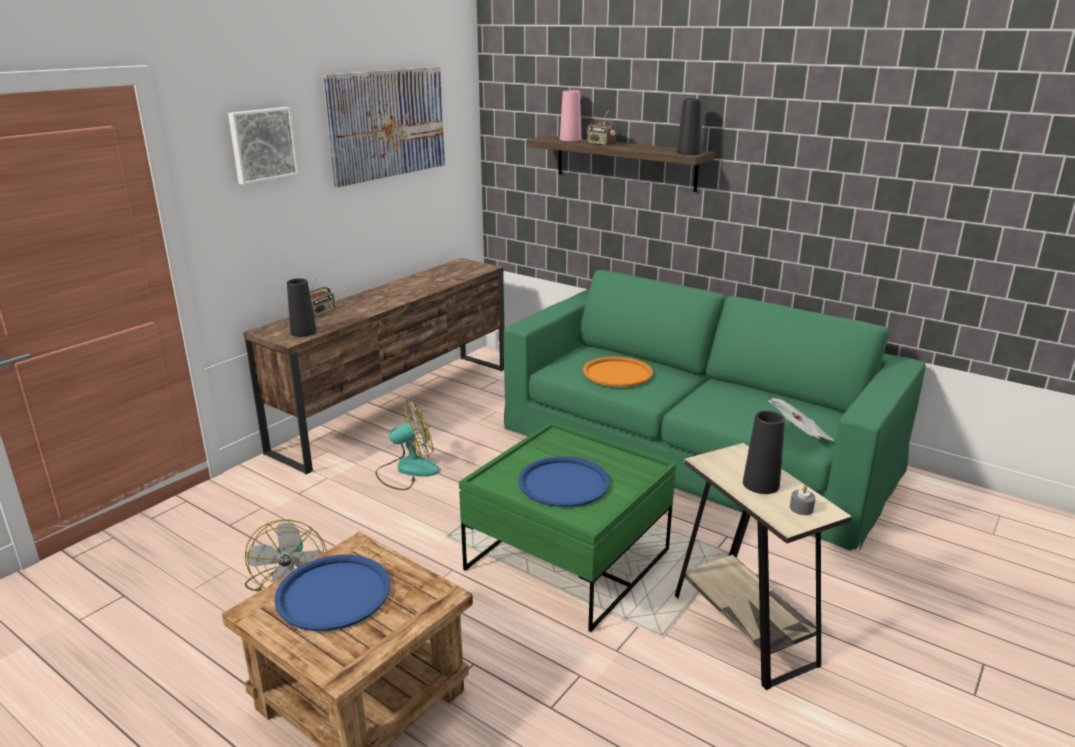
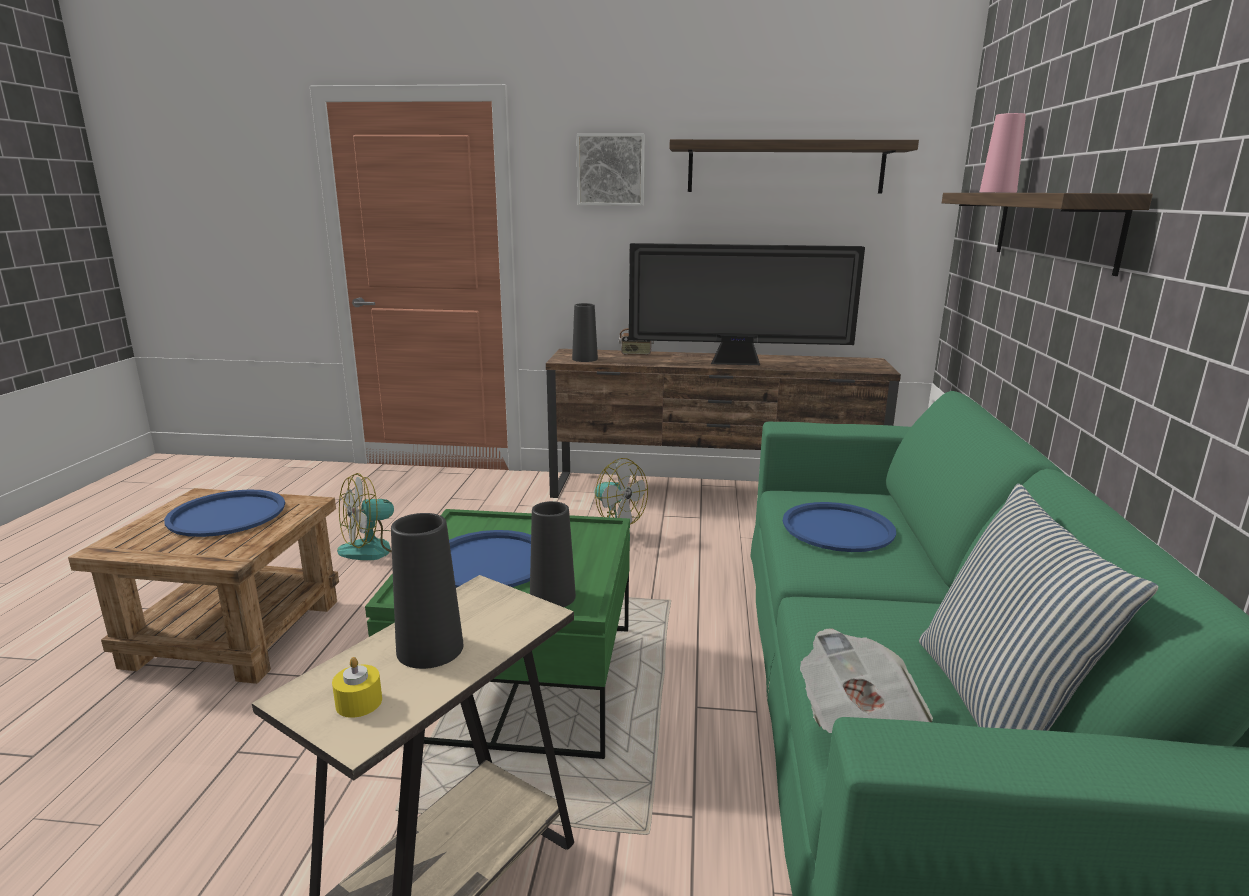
camera: 60 degrees right, 5 degrees down
(387, 124) = (785, 167): picture -> shelf
(407, 293) = (738, 363): none -> television
(600, 144) = (1007, 192): radio -> none
(617, 373) = (838, 528): orange tray -> blue tray
(688, 153) = (1084, 192): black vase -> black vase (552, 597)
(795, 403) = (997, 706): none -> pillow
(801, 508) = (359, 702): grey candle -> yellow candle

